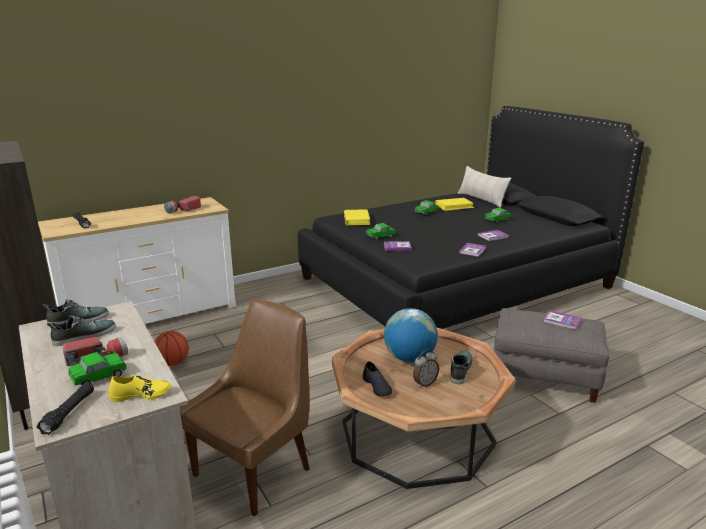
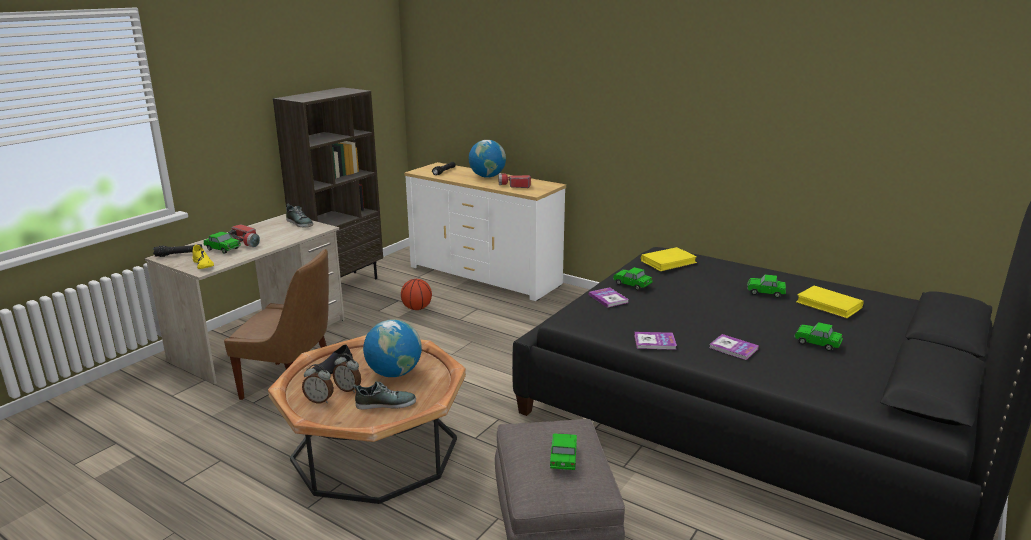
camera: 65 degrees right, 0 degrees up
(84, 335) = (277, 231): shoe -> none
(136, 213) = (487, 176): none -> globe
(437, 401) = (319, 400): none -> alarm clock
(481, 200) = (905, 319): beige pillow -> none
(561, 321) = (563, 459): book -> toy car

